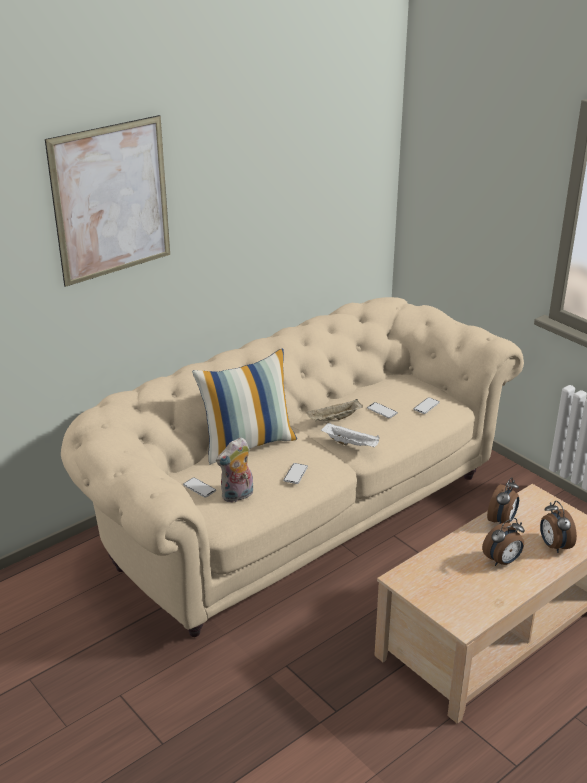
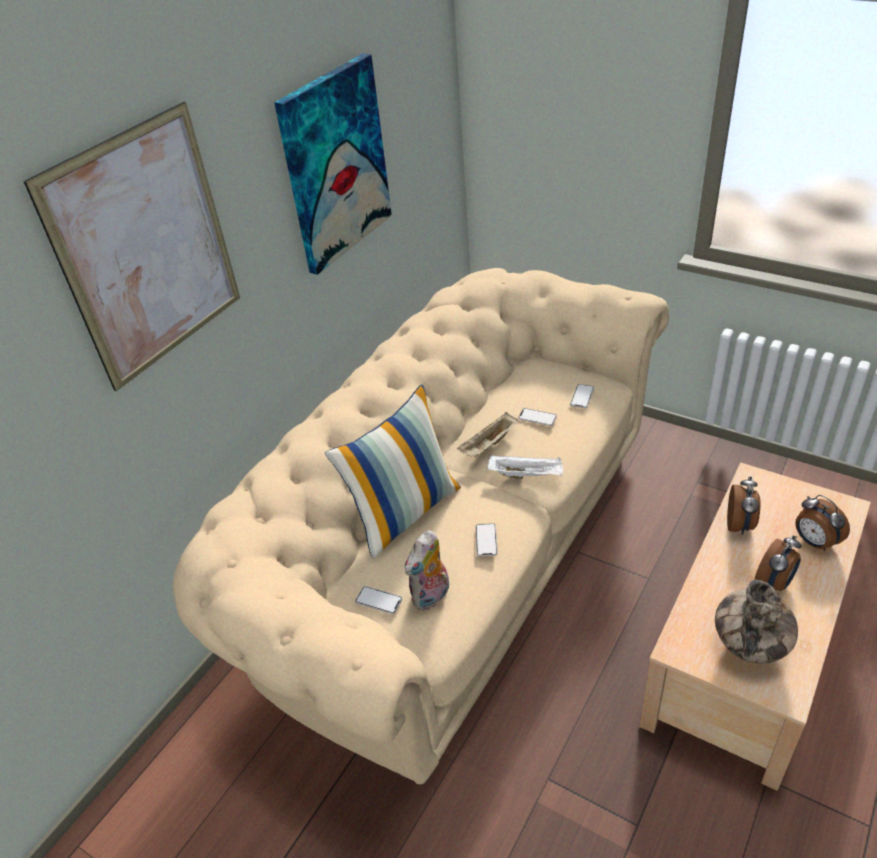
camera: 15 degrees left, 10 degrees up
(270, 183) = (335, 164): none -> picture
(456, 590) = (749, 645): none -> vase

